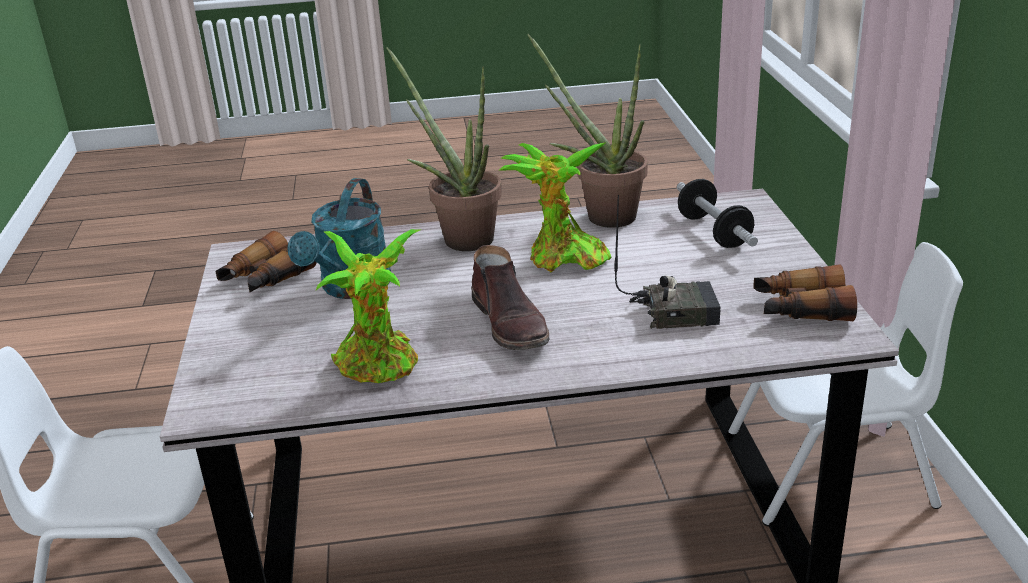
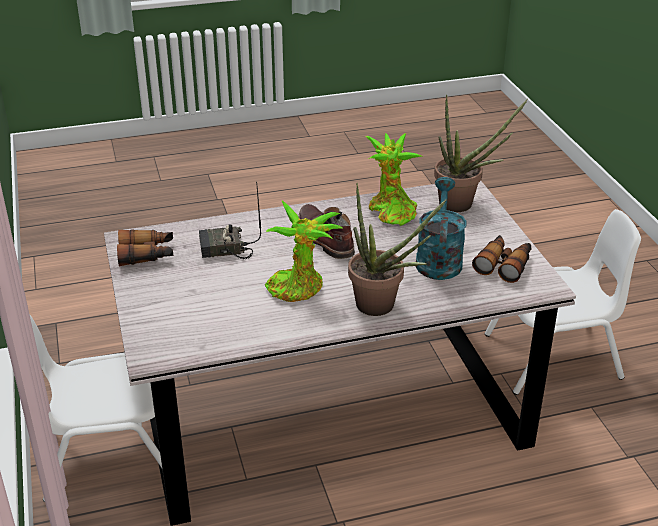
camera: 170 degrees right, 5 degrees up
(601, 215) = (274, 335): potted plant -> potted plant (463, 205)
(714, 232) = (185, 318): dumbbell -> none

